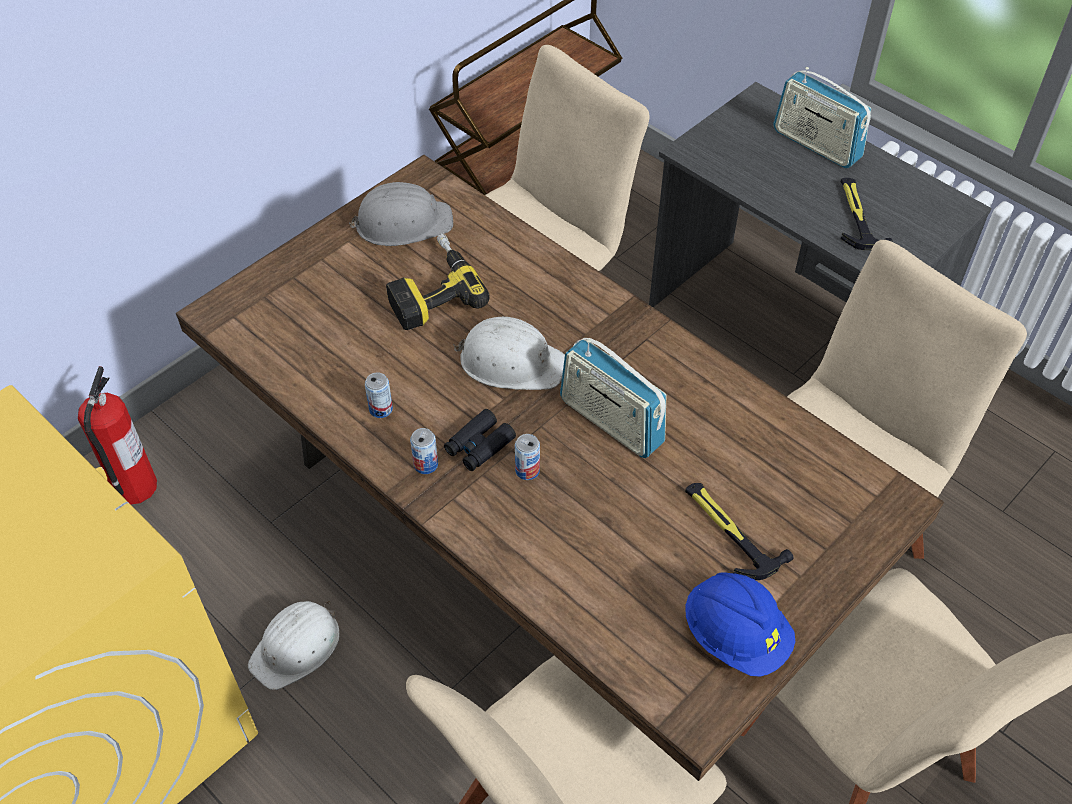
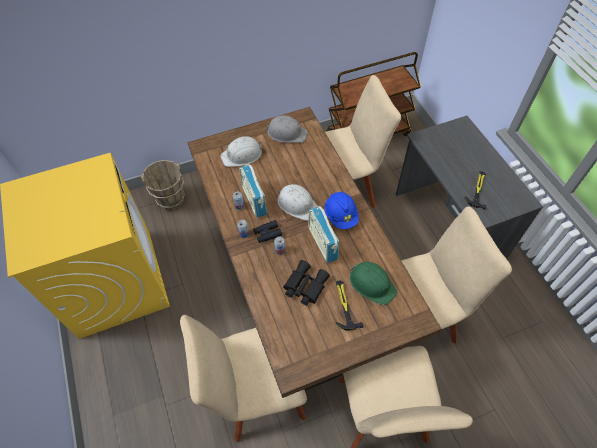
camera: 25 degrees right, 5 degrees up
(135, 487) = (171, 199): fire extinguisher -> brown bucket
(297, 647) = (197, 280): white hard hat -> white hard hat (242, 155)
(431, 290) = (282, 164): power drill -> none
(622, 524) = (304, 286): none -> black binoculars
(735, 636) = (323, 348): blue hard hat -> blue hard hat (341, 216)
(759, 466) = (372, 283): none -> green hard hat
(816, 145) = (477, 152): radio -> radio (254, 200)

